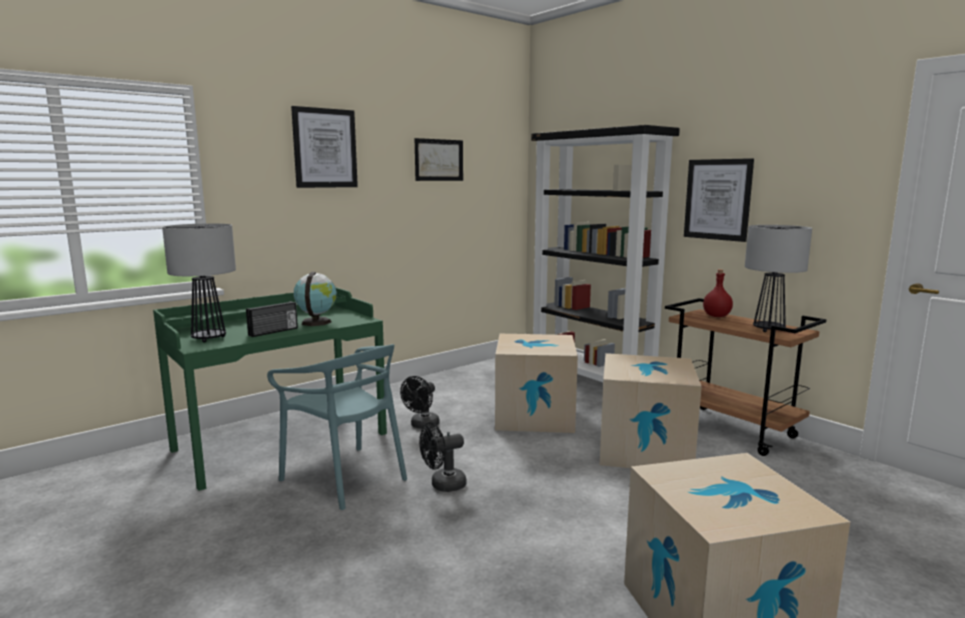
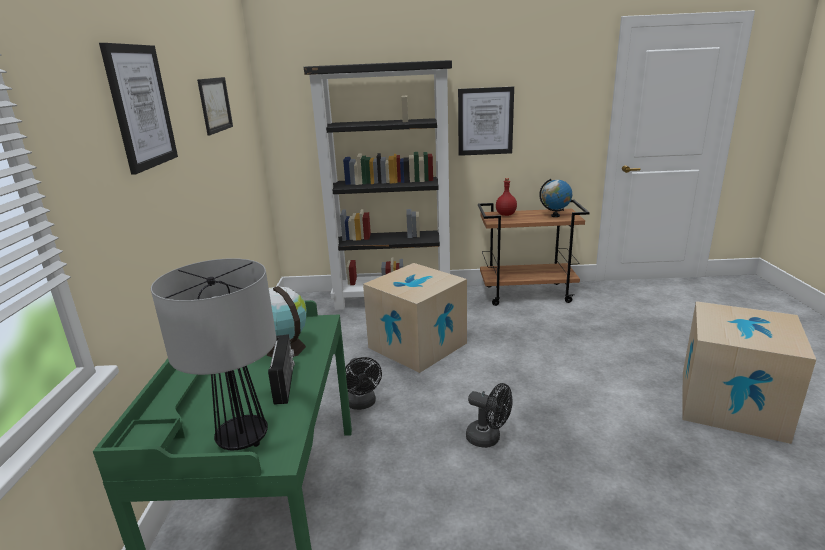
camera: 50 degrees left, 10 degrees up
(345, 477) = (415, 491): turquoise chair -> none
(443, 485) = (488, 438): black fan -> black fan turned 75 degrees counterclockwise
(644, 450) = (522, 332): cardboard box -> none
(768, 330) = (555, 216): table lamp -> globe

